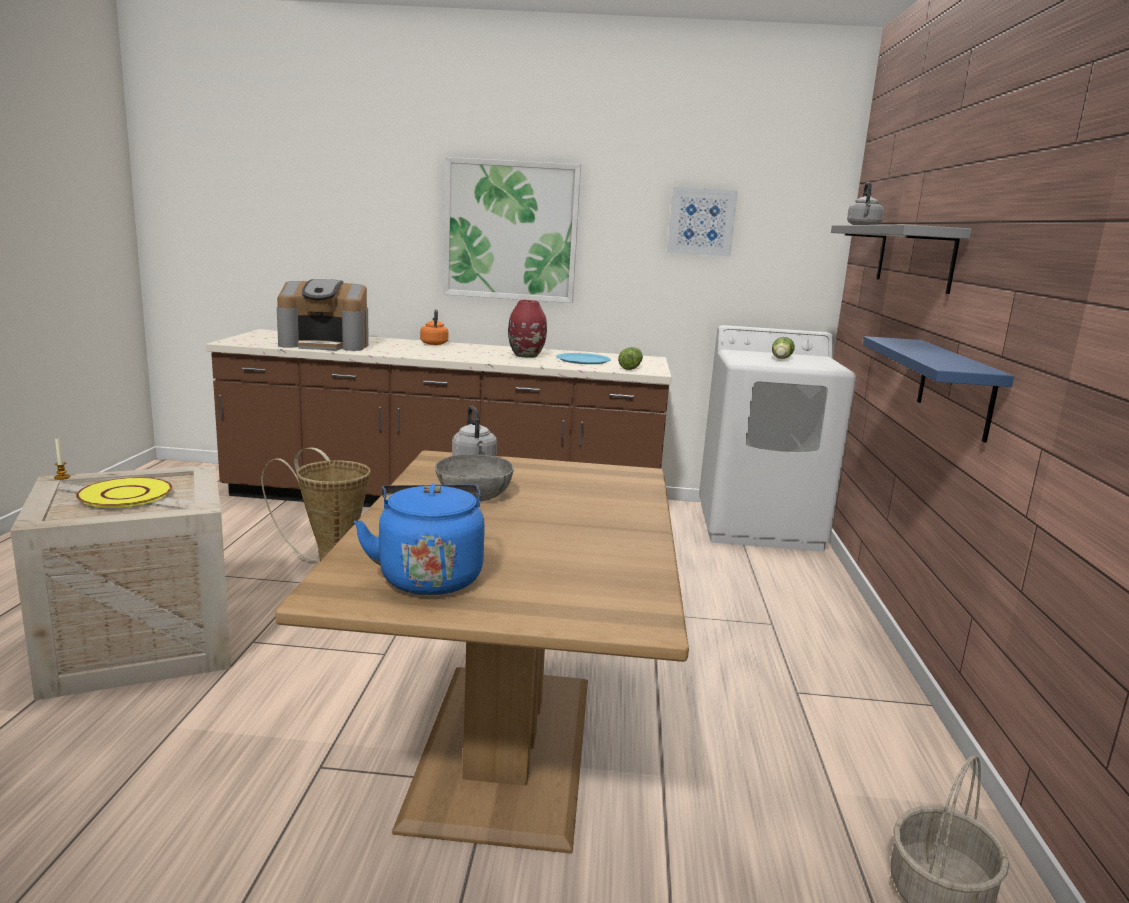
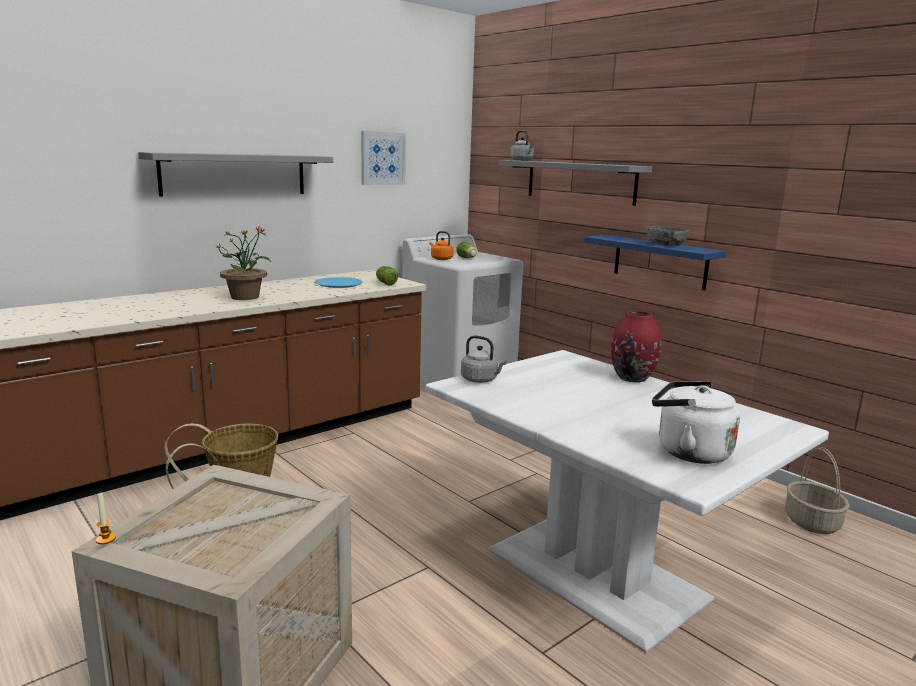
camera: 45 degrees left, 0 degrees up
(126, 494) = (224, 521): yellow plate -> none
(325, 345) = (99, 316): coffee machine -> none
(429, 576) = (688, 452): blue kettle -> white kettle
(434, 343) = (186, 293): orange kettle -> orange kettle (440, 259)
(464, 353) = (246, 297): none -> potted plant
(474, 495) = (551, 400): grey bowl -> grey bowl (665, 245)
(508, 747) = (596, 572): brown dining table -> white dining table
(511, 231) = (234, 174): picture -> grey shelf
(526, 356) = (293, 288): red vase -> red vase (632, 378)

